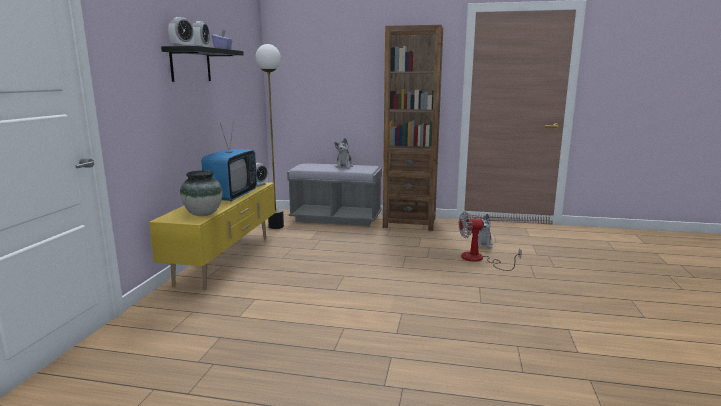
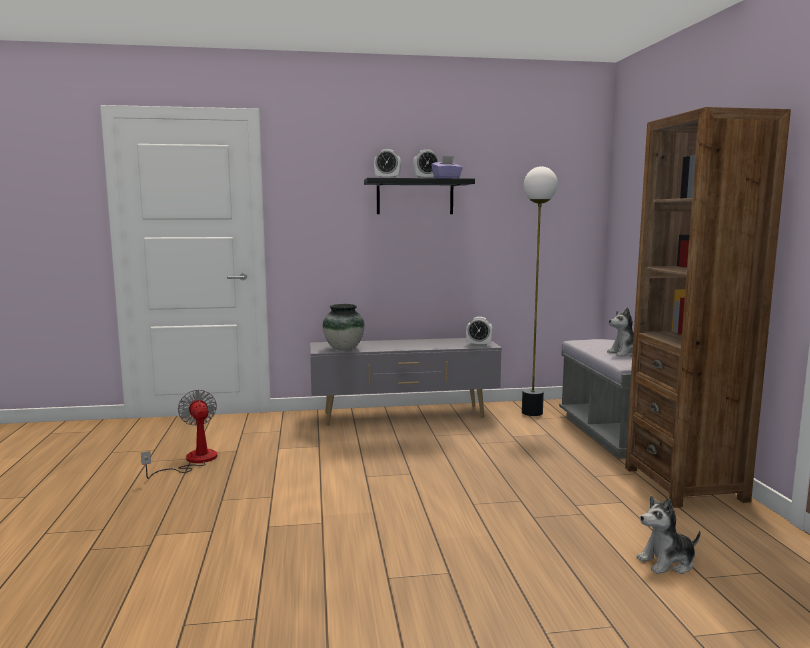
camera: 70 degrees right, 5 degrees down
(226, 259) = (404, 415): yellow tv stand -> grey tv stand
(232, 196) = (418, 345): television -> none
(479, 259) = (576, 564): fan -> fan (193, 461)

